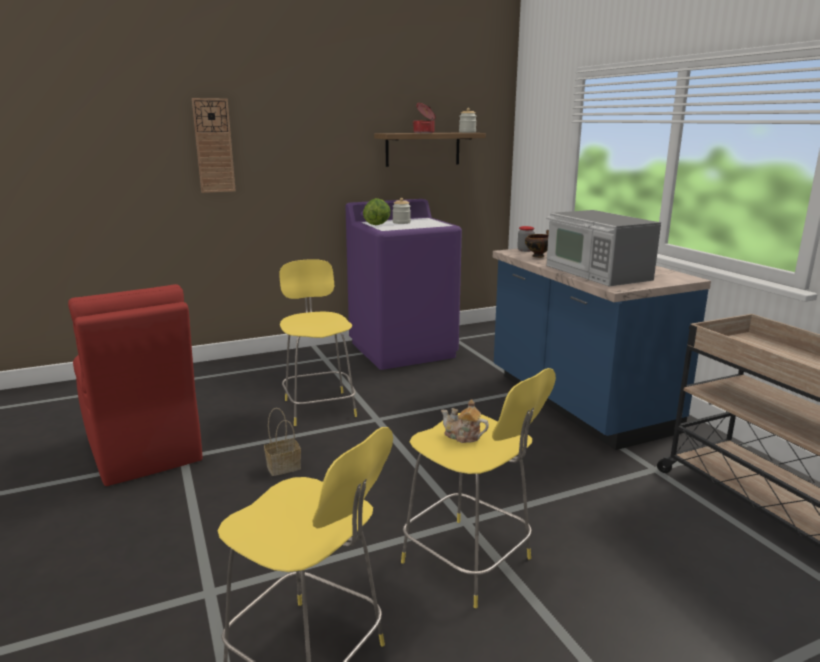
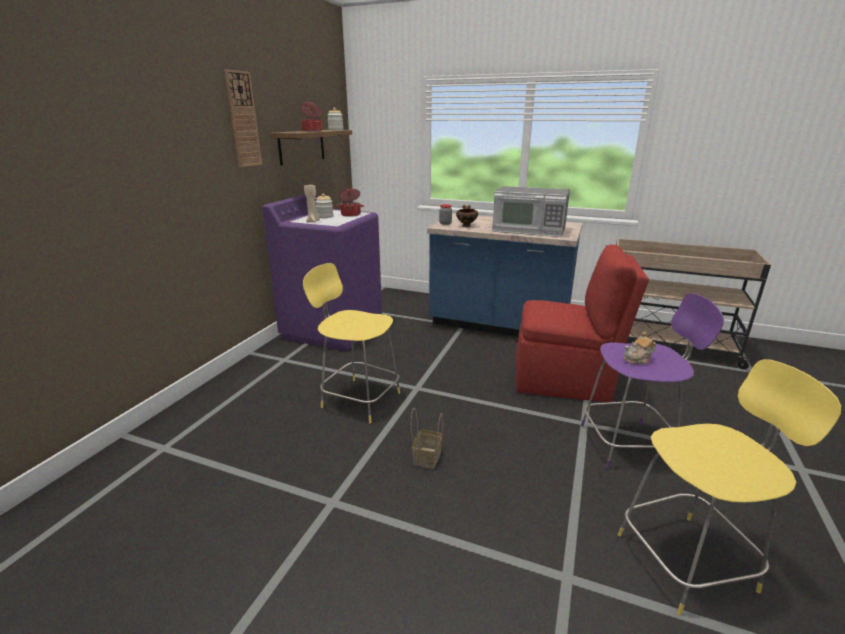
camera: 45 degrees left, 5 degrees up
(143, 450) = (281, 522): red chair -> red chair (564, 380)
(214, 146) = (133, 154): wall clock -> wall clock (243, 120)
(377, 224) = (313, 221): lettuce -> beige candle
(428, 224) = (351, 214): none -> cooking pot
(470, 562) = (629, 444): yellow stool -> purple stool

